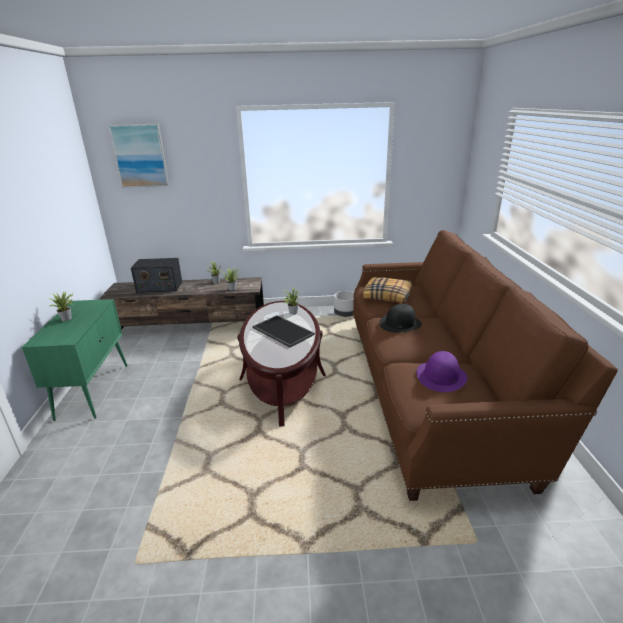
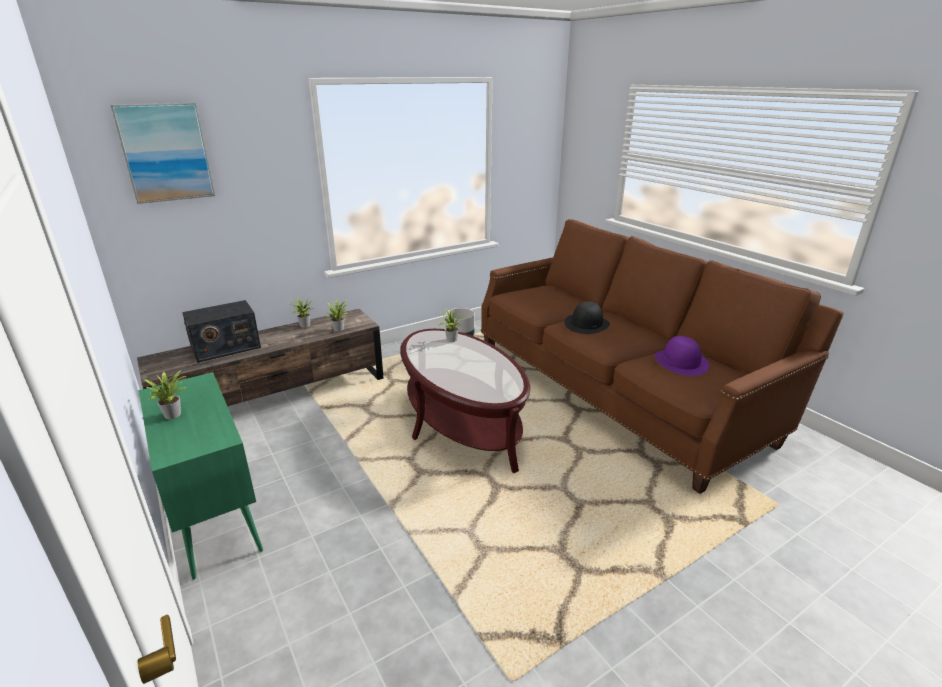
camera: 30 degrees left, 0 degrees up
(281, 331) = (465, 362): tray -> none
(387, 296) = (540, 300): pillow -> none

